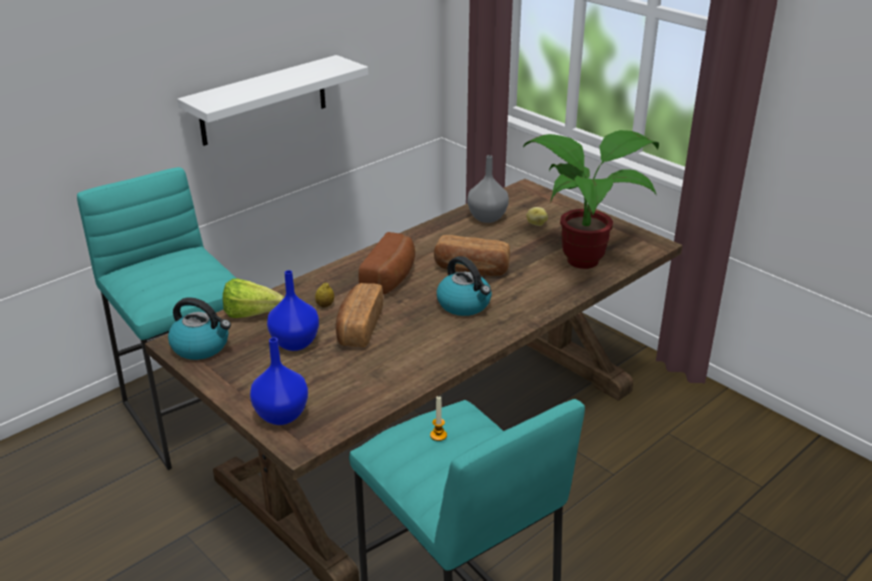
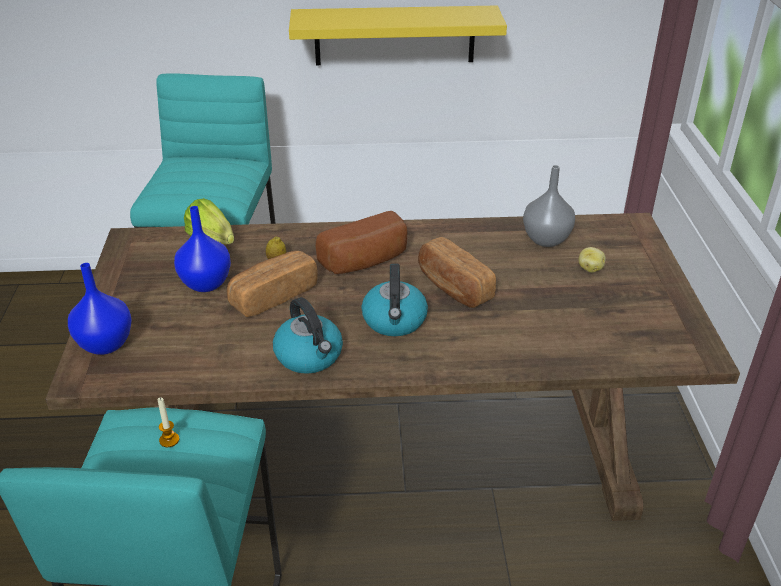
camera: 40 degrees right, 5 degrees up
(201, 346) = (140, 251): kettle -> kettle (310, 356)
(263, 100) = (394, 35): white shelf -> yellow shelf
(586, 258) = (593, 333): potted plant -> none

